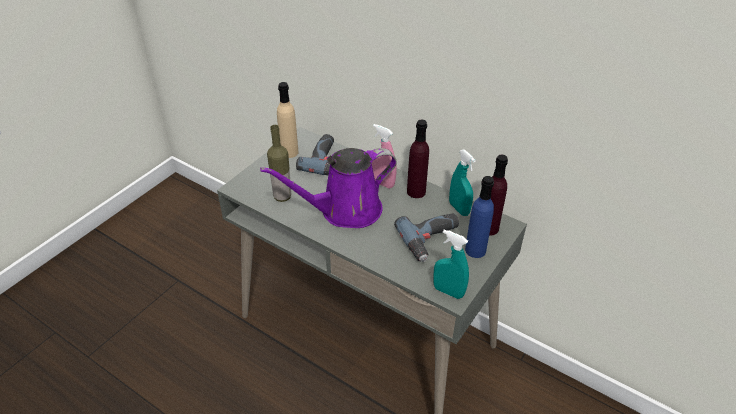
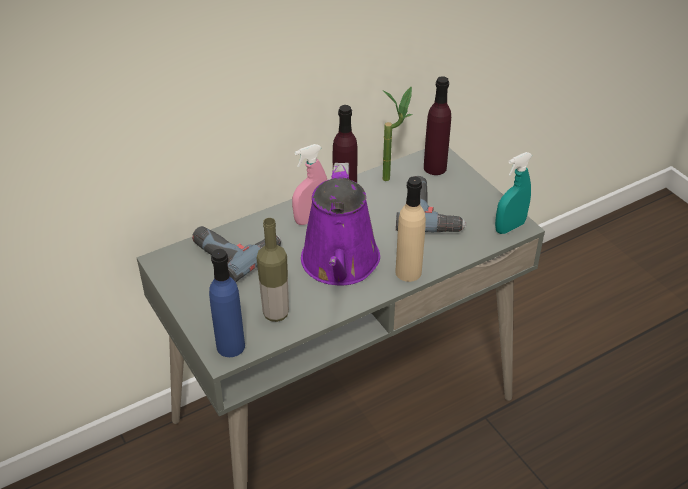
camera: 65 degrees left, 0 degrees up
(289, 152) = (187, 282): beige bottle -> beige bottle (408, 272)
(459, 209) = (393, 177): turquoise spray bottle -> potted plant
(475, 250) = (461, 188): blue bottle -> blue bottle (230, 346)

